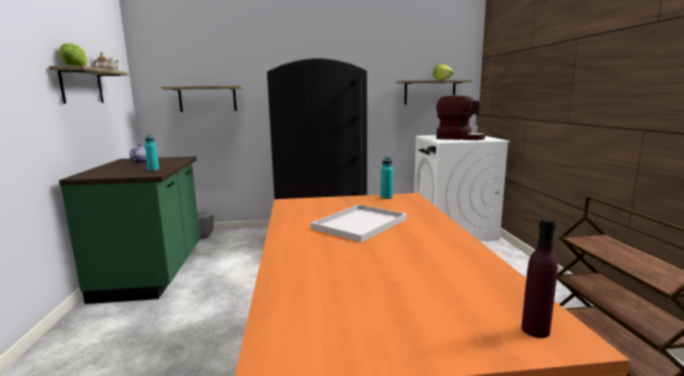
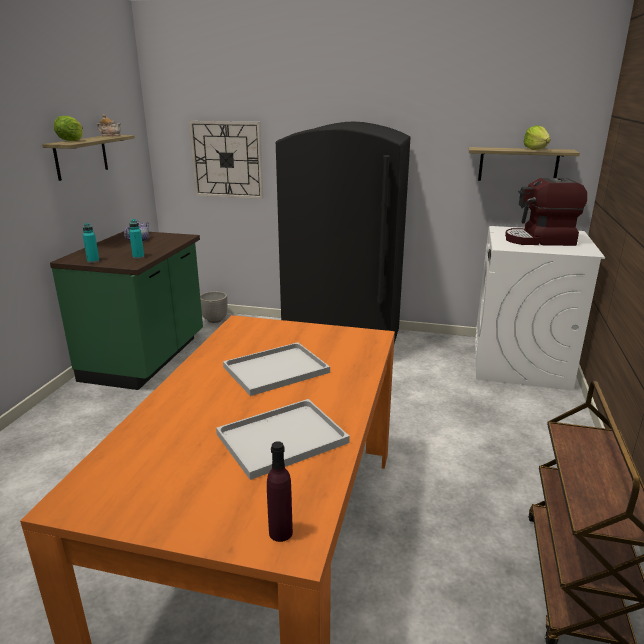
camera: 20 degrees right, 10 degrees up
(207, 99) = (227, 160): shelf -> wall clock
(386, 197) = (348, 333): turquoise bottle -> turquoise bottle (93, 261)
(430, 262) = (283, 437): none -> white tray
(459, 138) = (540, 240): coffee machine -> coffee machine turned 135 degrees clockwise

